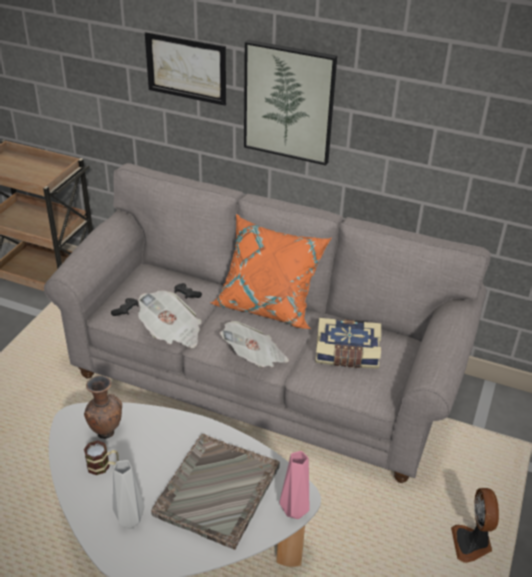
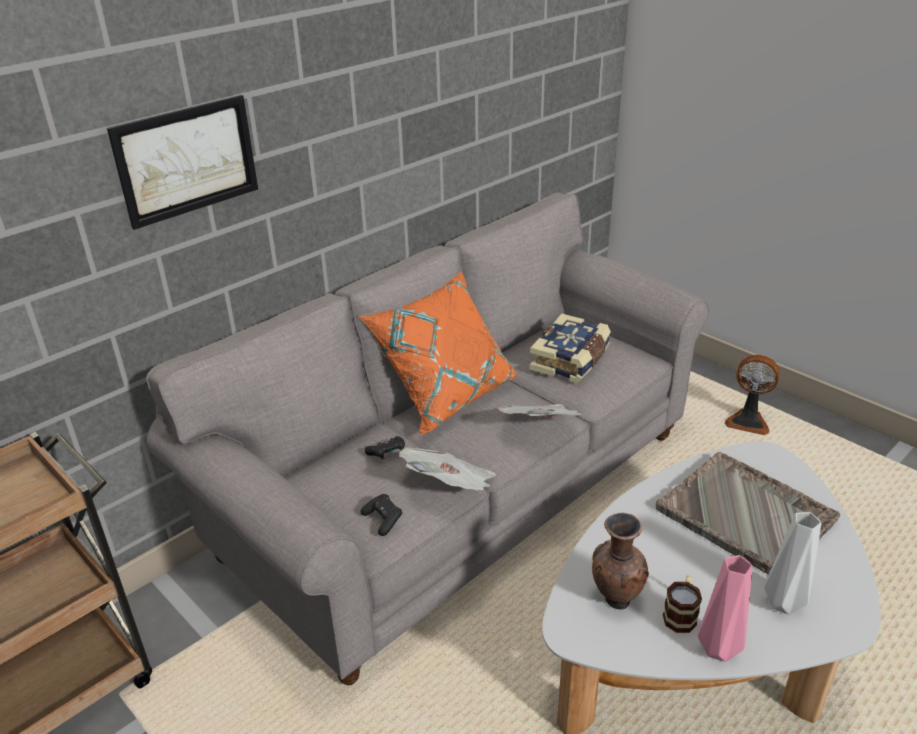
camera: 65 degrees left, 5 degrees down
(289, 102) = (335, 139): picture -> none
(294, 512) = (786, 464): pink vase -> pink vase (720, 651)

